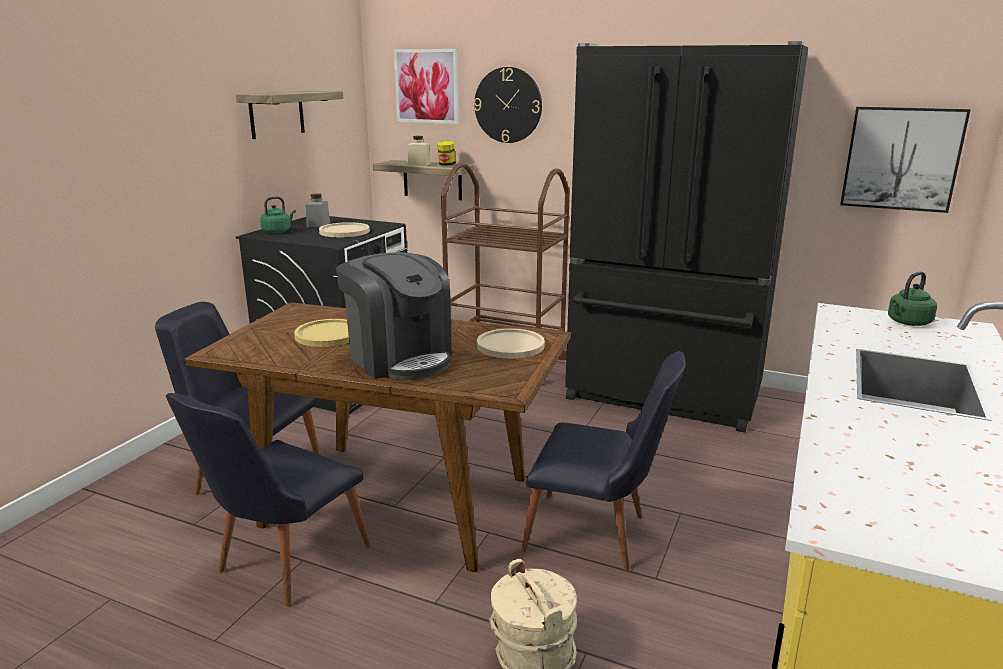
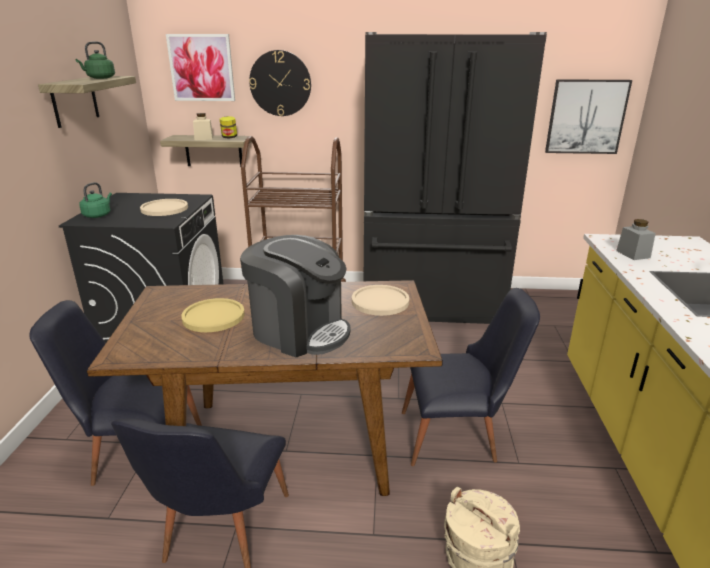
camera: 20 degrees left, 5 degrees up
(318, 225) = (132, 203): grey jar -> grey jar (633, 254)
(907, 323) = (654, 243): green kettle -> green kettle (99, 78)

